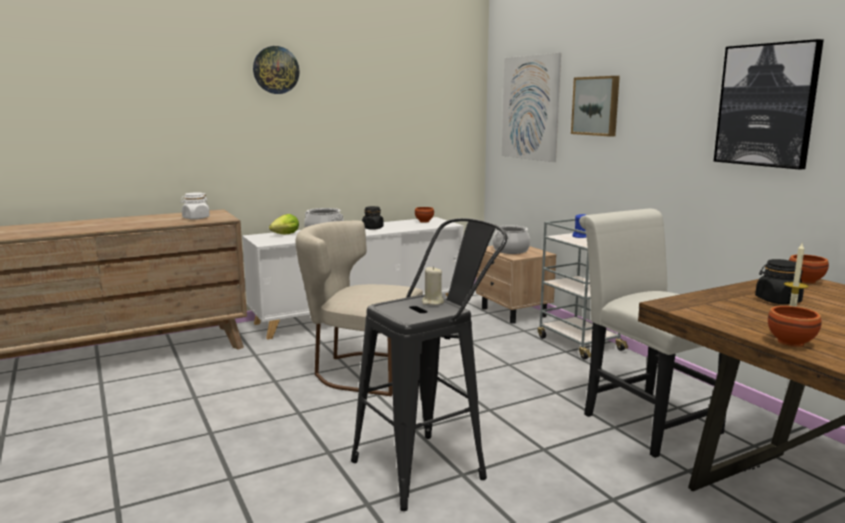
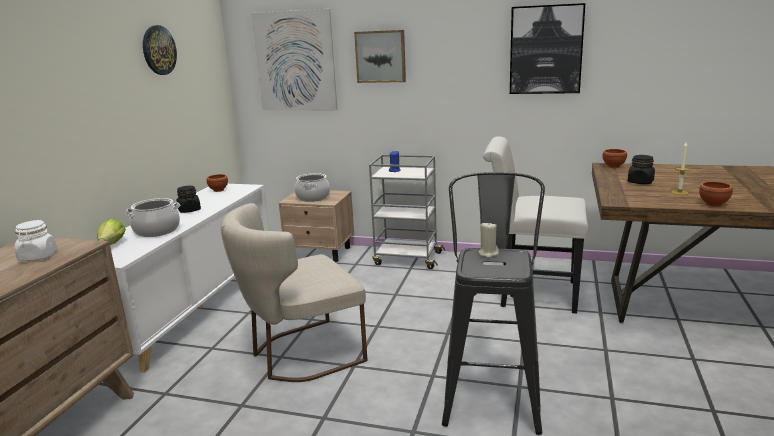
camera: 45 degrees left, 5 degrees up
(276, 70) = (47, 39): wall clock -> wall clock (158, 50)

